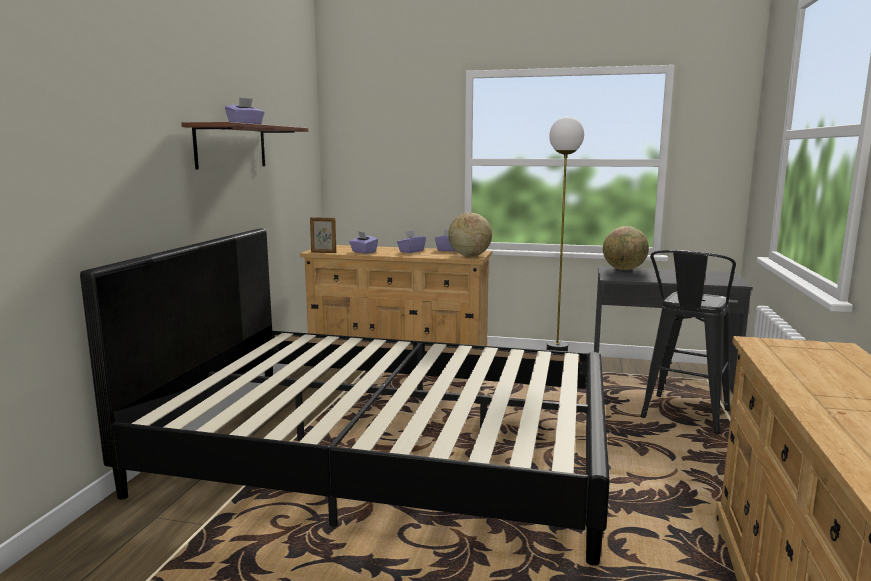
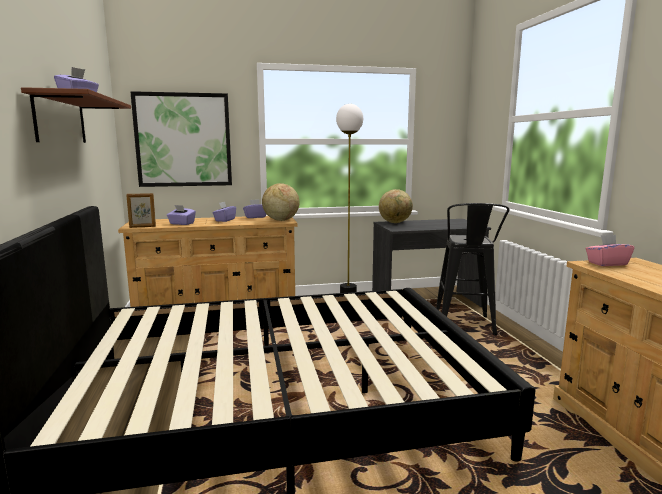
camera: 25 degrees left, 0 degrees up
(383, 160) = (183, 140): none -> picture
(785, 345) = (607, 263): none -> pink tissue box

